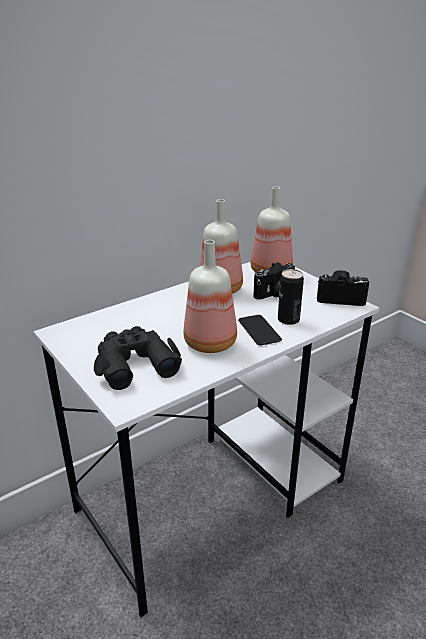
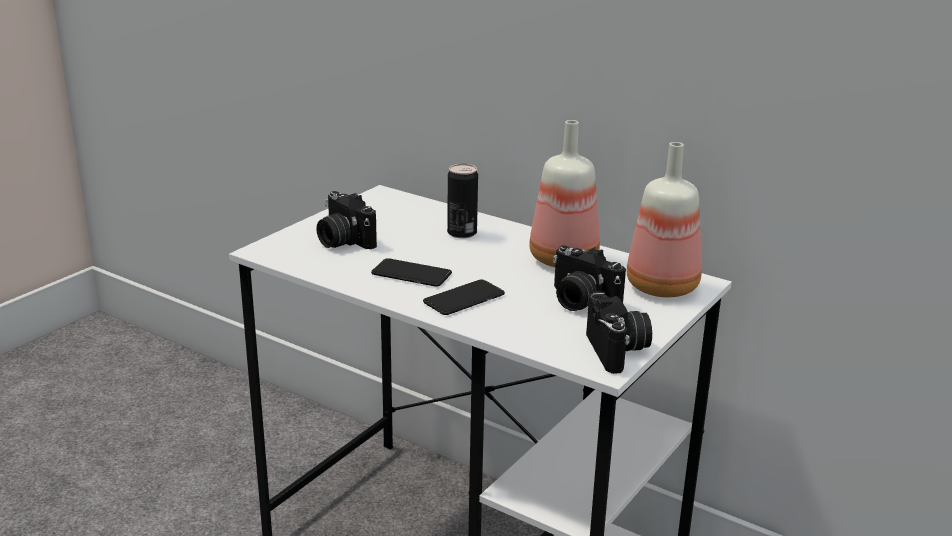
camera: 70 degrees right, 5 degrees down
(134, 363) = (342, 241): black binoculars -> camera
(212, 343) = (411, 274): bottle -> phone
(288, 320) = (510, 315): can -> can (462, 233)

